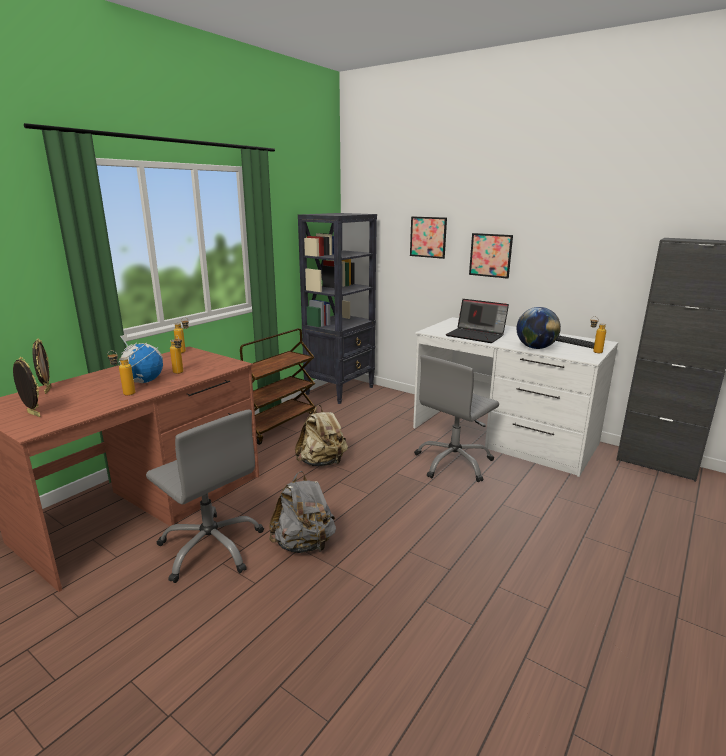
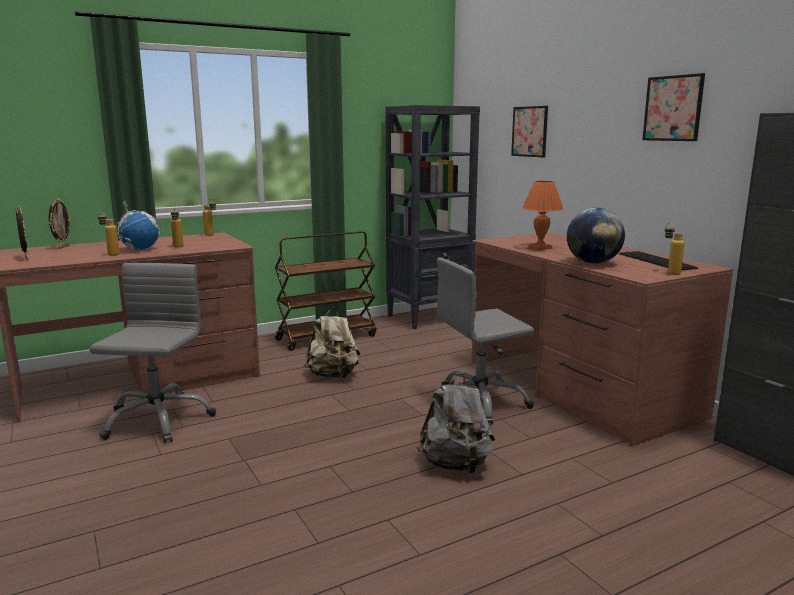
camera: 25 degrees right, 5 degrees down
(211, 547) = (157, 420): grey office chair -> grey office chair turned 150 degrees counterclockwise
(304, 544) = (236, 436): grey backpack -> grey backpack (456, 465)
(476, 335) = (541, 247): laptop -> orange table lamp
(490, 255) = (591, 151): picture -> picture (673, 108)
(503, 435) = (578, 388): white desk -> brown desk

